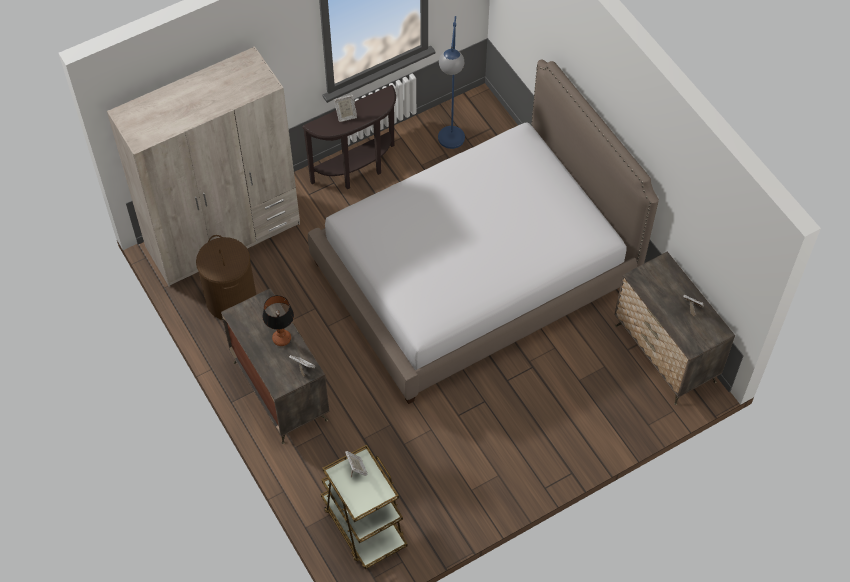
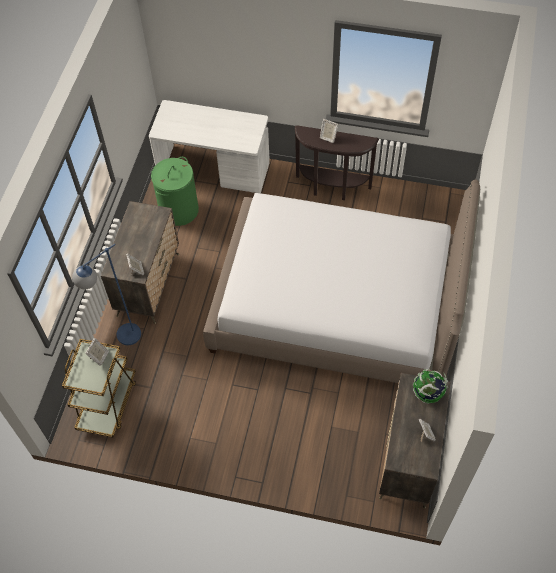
camera: 45 degrees right, 0 degrees up
(224, 235) = (214, 170): beige wardrobe -> white desk
(231, 299) = (179, 210): brown laundry basket -> green laundry basket
(281, 338) = (144, 242): table lamp -> none
(450, 146) = (406, 214): blue floor lamp -> blue floor lamp (122, 340)
(660, 274) = (428, 393): none -> globe

